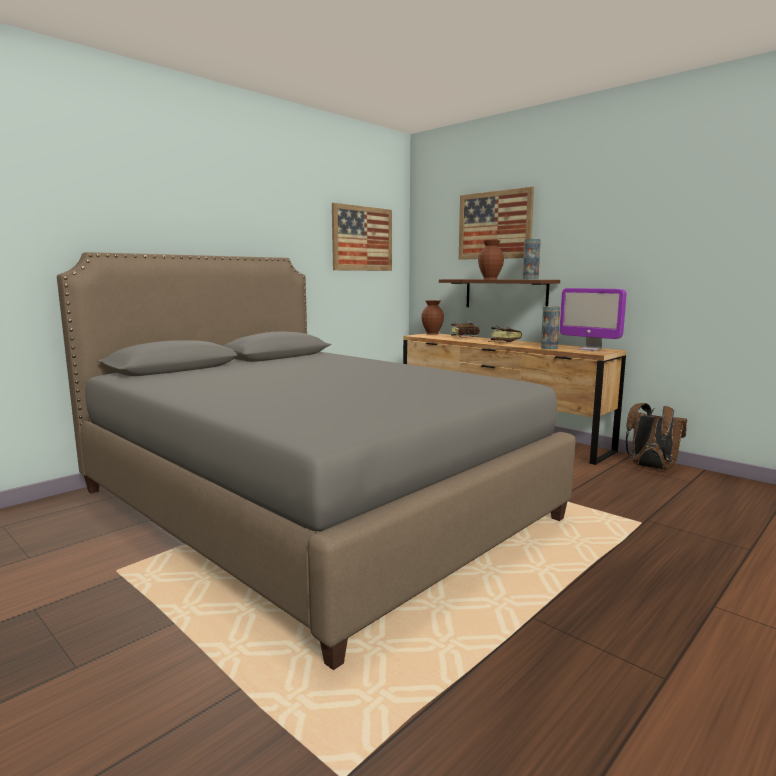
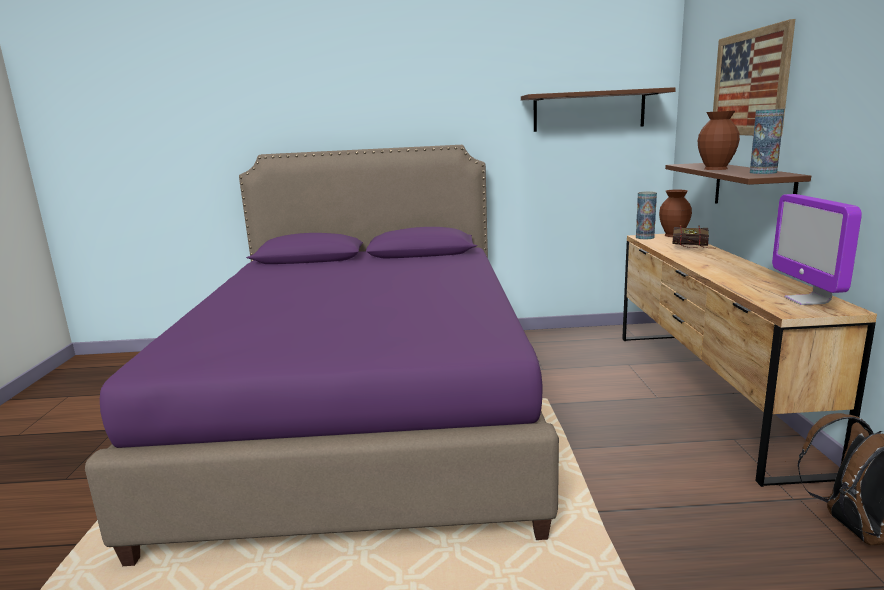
camera: 45 degrees right, 5 degrees up
(310, 504) = (363, 413): grey bed -> purple bed
(362, 238) = (589, 111): picture -> brown shelf
(503, 342) = (714, 265): book -> none
(549, 348) = (744, 287): vase -> vase (644, 237)

